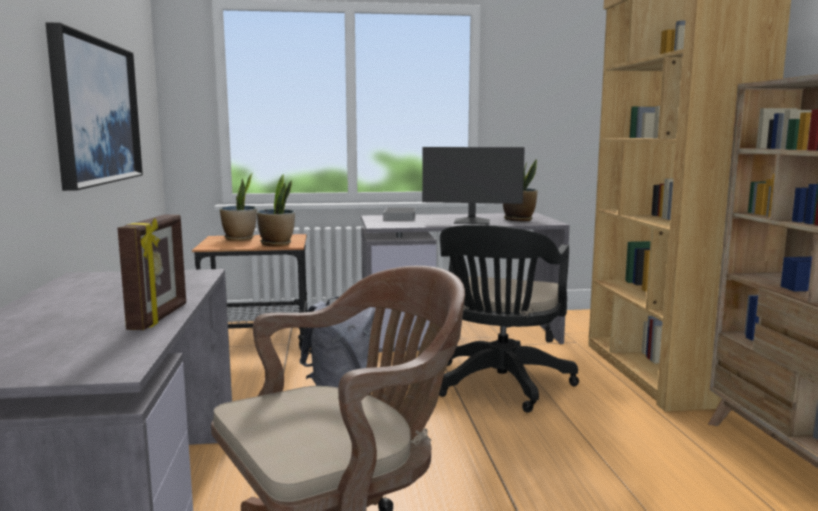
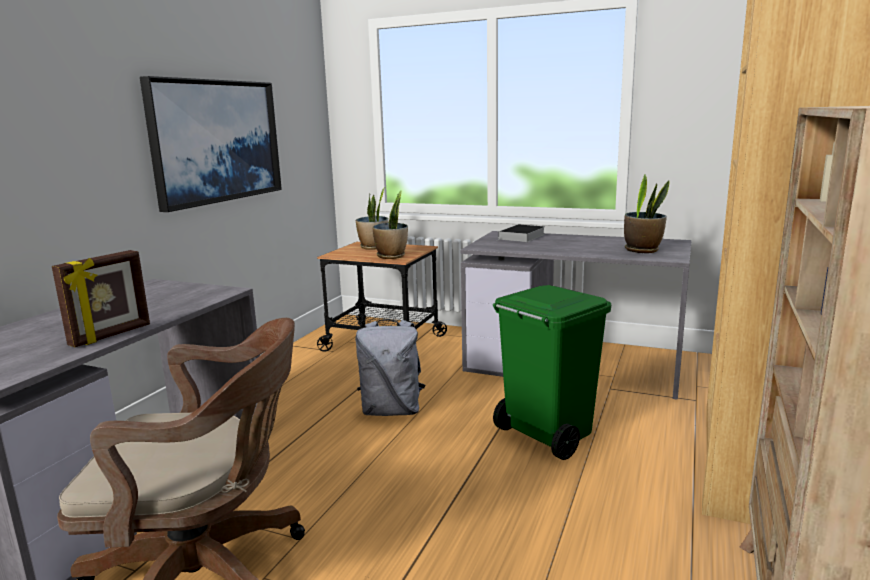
camera: 30 degrees right, 5 degrees up
(472, 222) = (582, 249): monitor -> none
(499, 385) = (547, 435): black office chair -> green trash can

